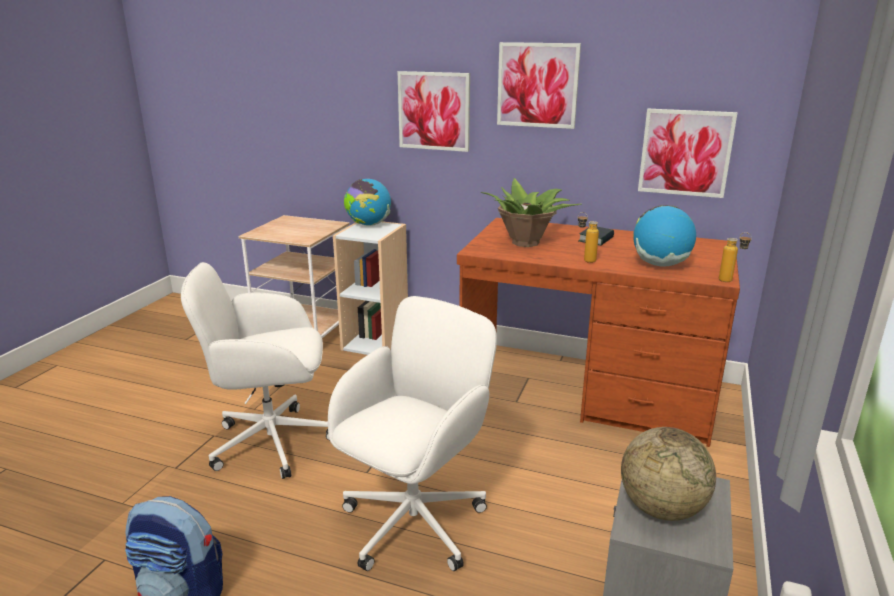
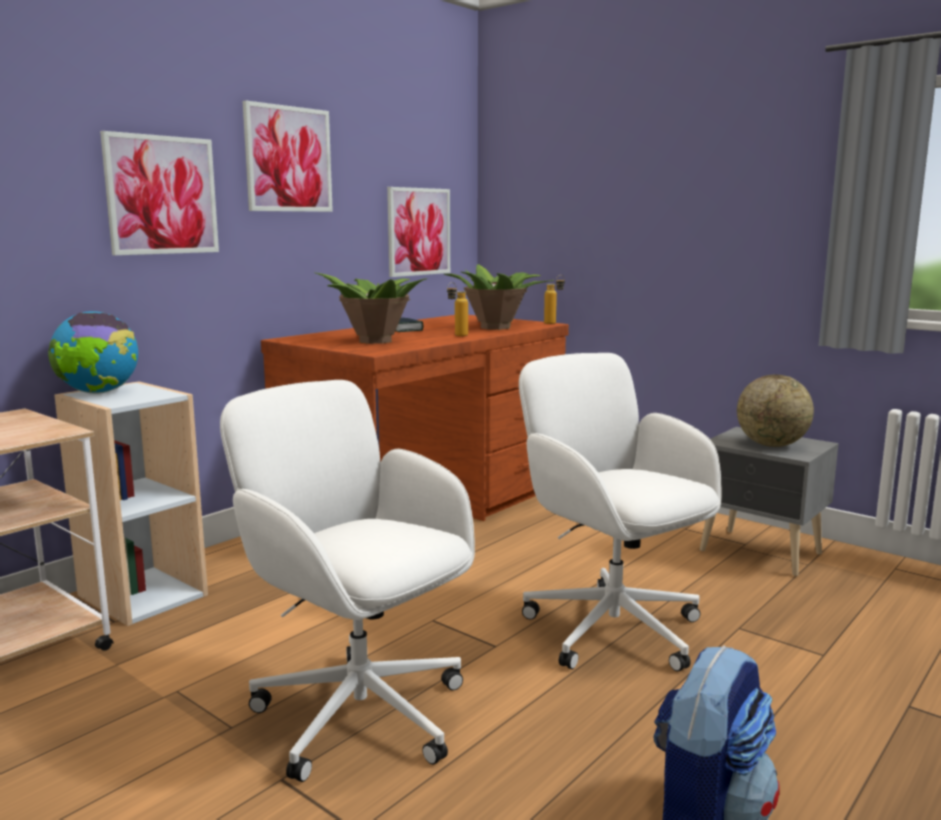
camera: 70 degrees left, 10 degrees down
(272, 442) = (361, 715): white office chair -> white office chair turned 120 degrees clockwise
(660, 265) = (496, 327): globe -> potted plant

